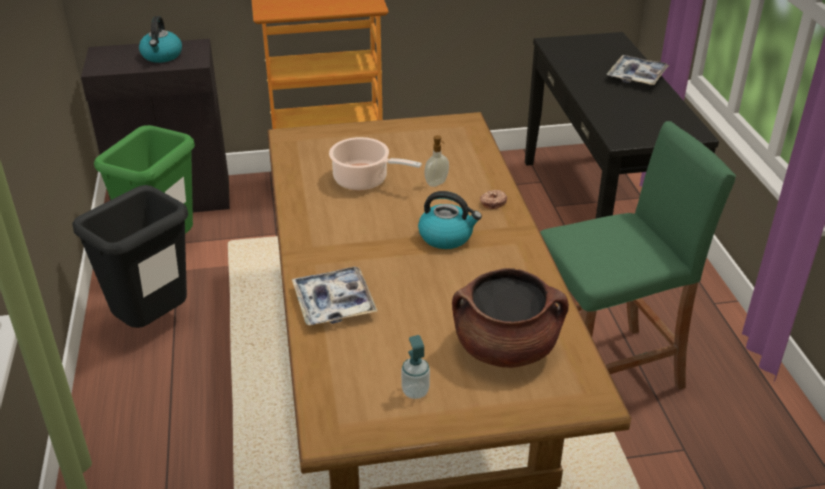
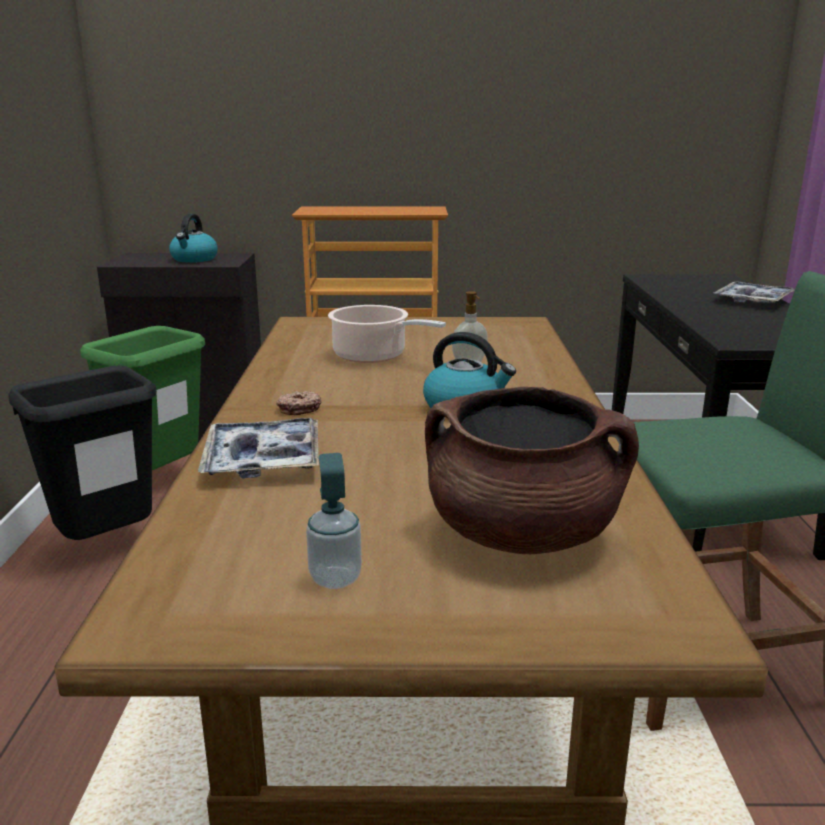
camera: 10 degrees right, 15 degrees down
(492, 202) = (542, 383): donut -> donut (299, 409)

